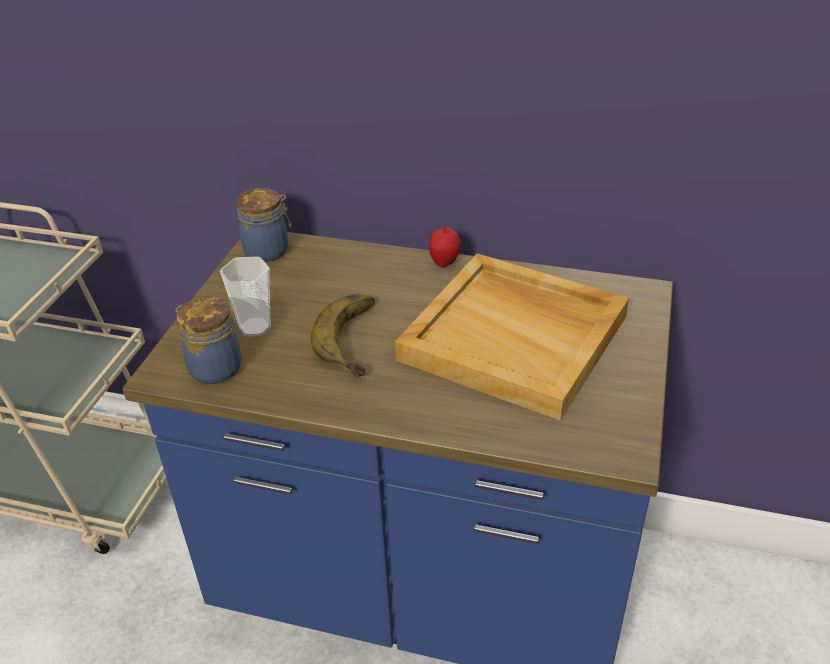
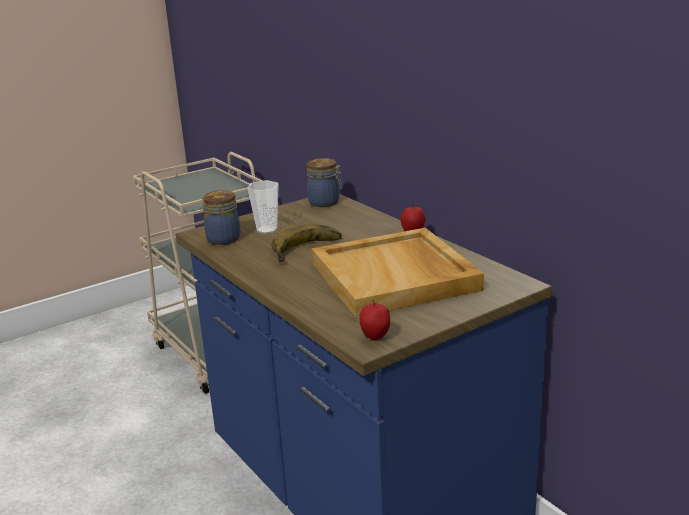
camera: 40 degrees right, 15 degrees down
(620, 439) = (375, 338): none -> apple

